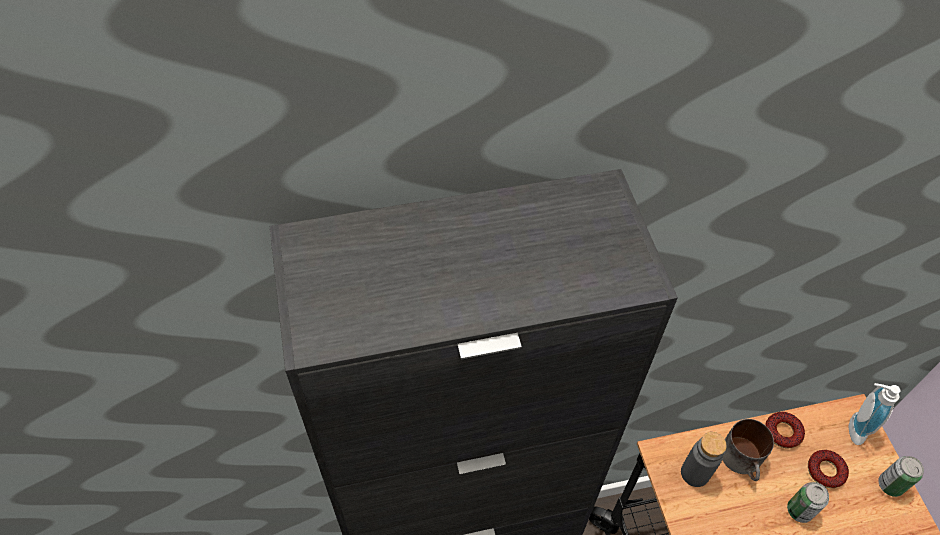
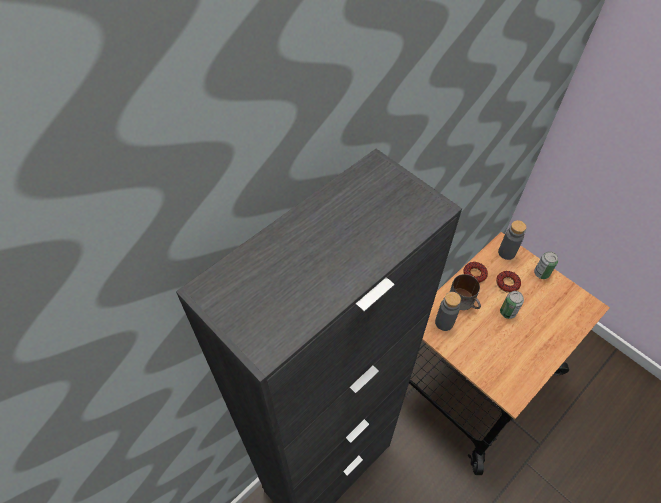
camera: 30 degrees left, 0 degrees up
(853, 428) = (506, 253): soap dispenser -> grey bottle

